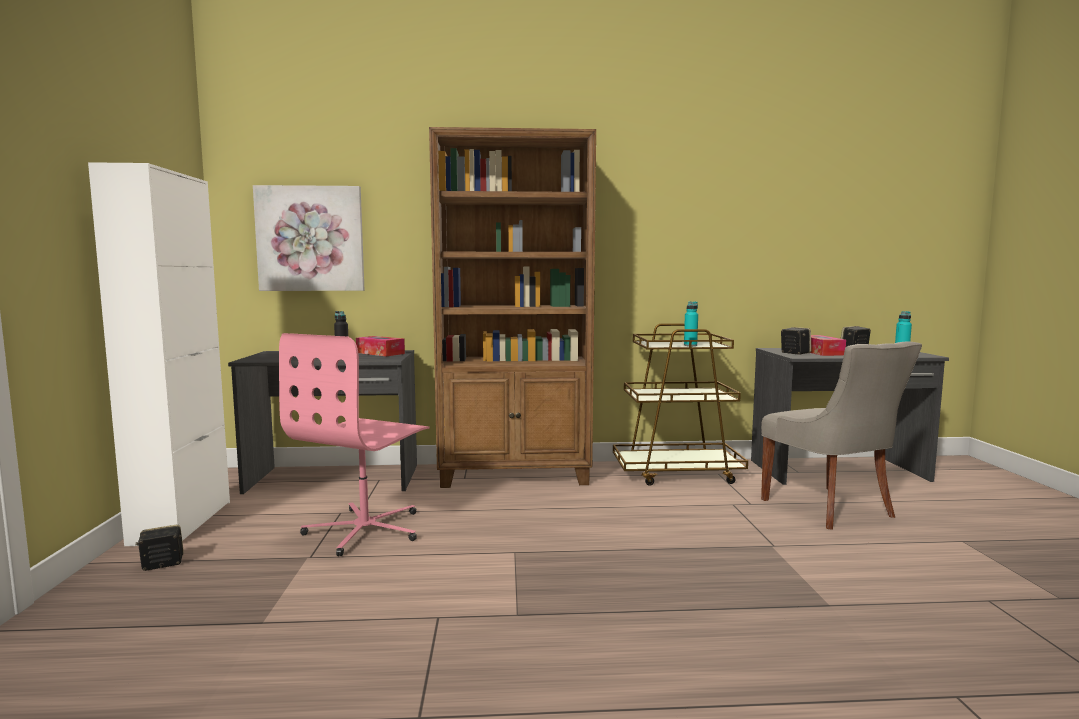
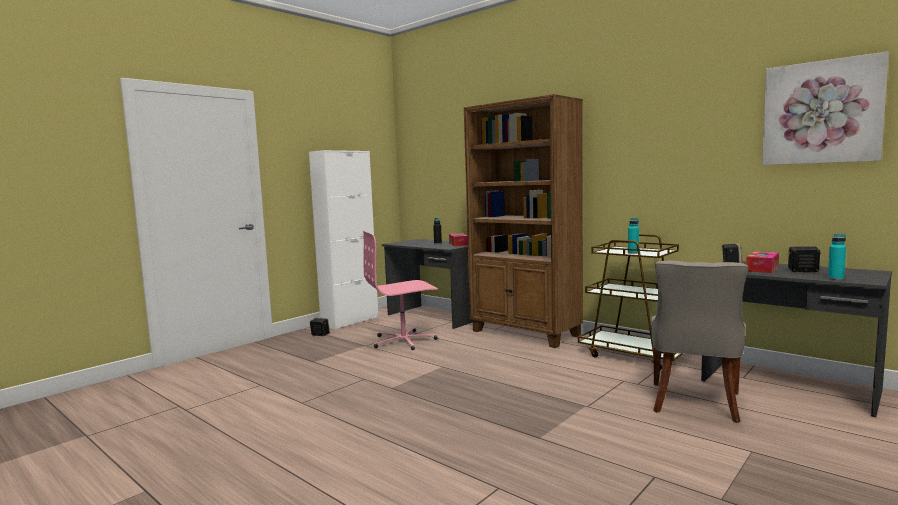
camera: 45 degrees right, 0 degrees up
(311, 239) = (437, 174): picture -> picture (821, 112)

